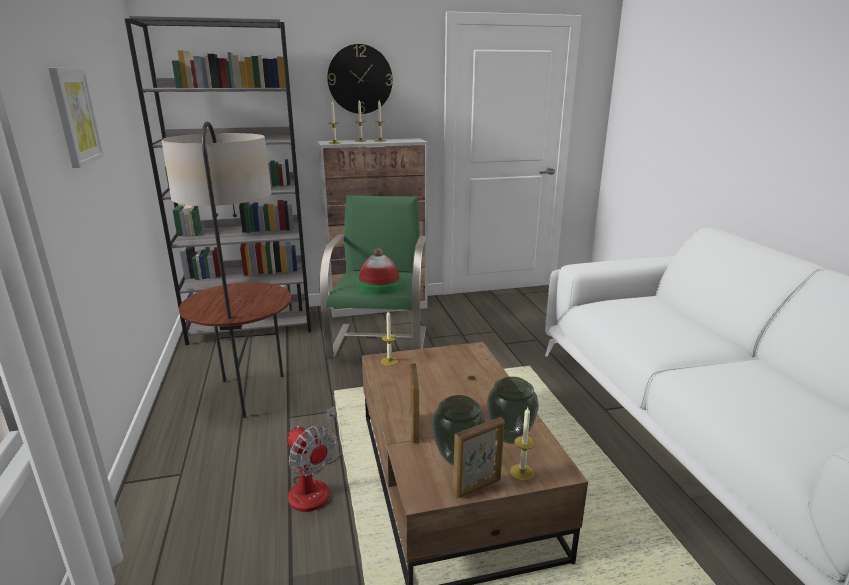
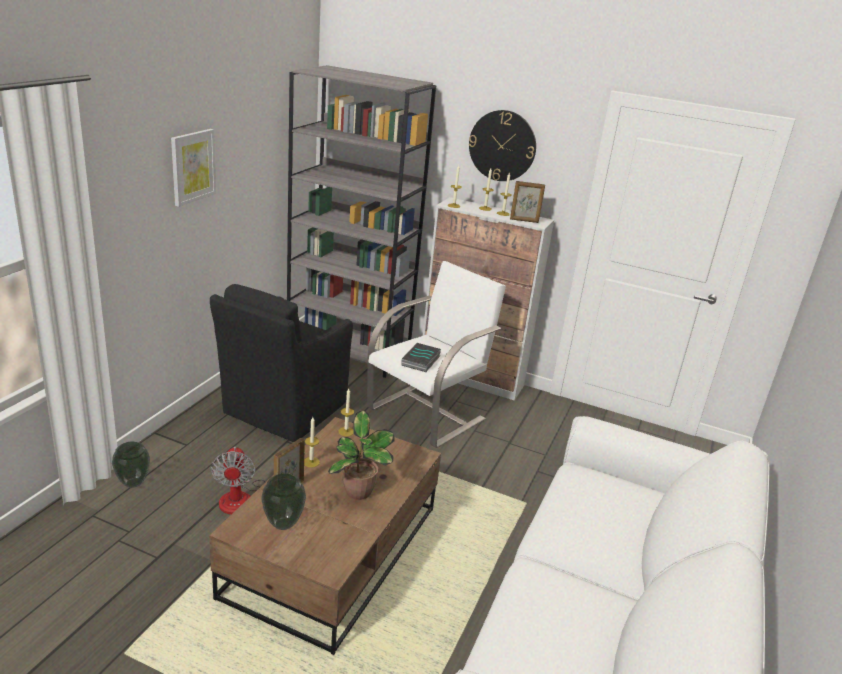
camera: 35 degrees right, 5 degrees up
(249, 394) = (283, 410): floor lamp -> black armchair
(379, 285) = (421, 361): hat -> book
(379, 342) = (427, 413): green armchair -> white armchair
(475, 399) = (359, 493): none -> potted plant
(477, 487) = (268, 547): picture frame -> picture frame (524, 220)
(510, 437) = (337, 532): vase -> vase (134, 483)
(522, 472) = (307, 557): candle -> candle (311, 462)

